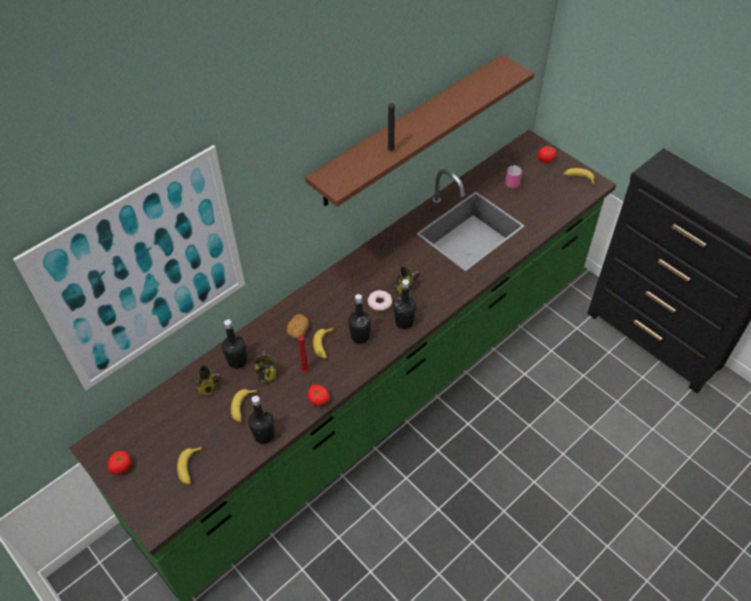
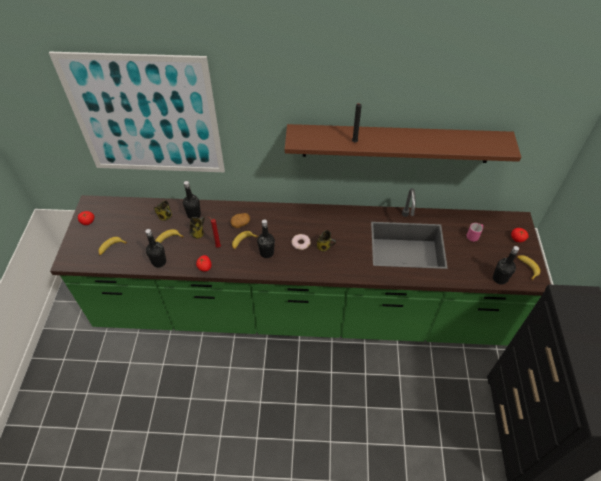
camera: 45 degrees right, 0 degrees up
(404, 322) = (300, 265): black bottle -> black bottle (499, 278)

